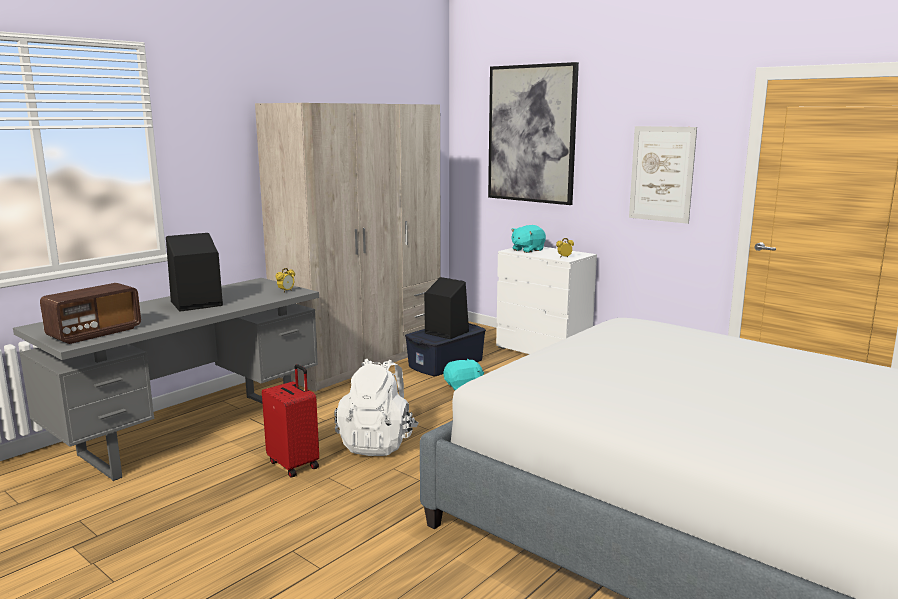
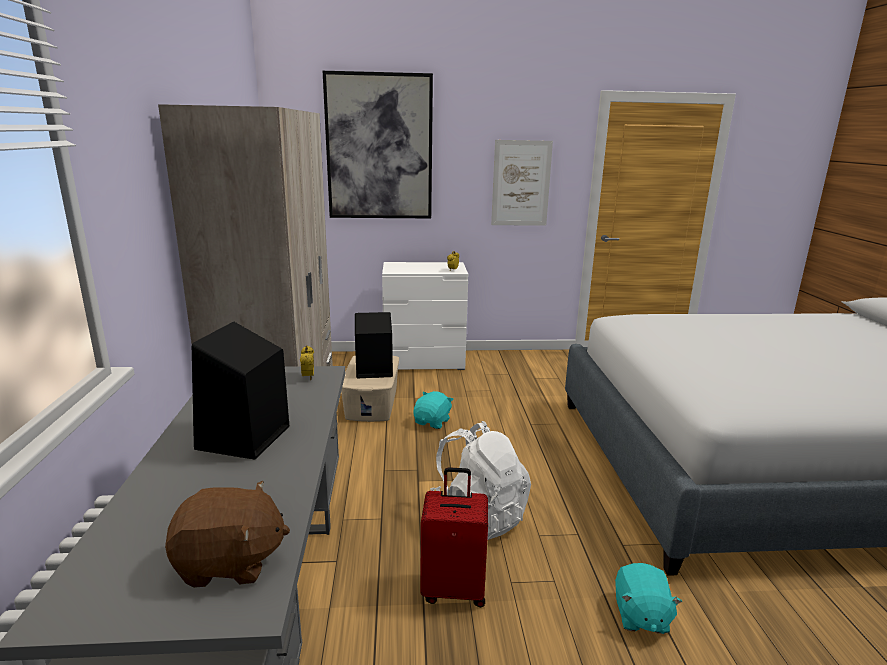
camera: 45 degrees left, 5 degrees up
(94, 333) = (230, 562): radio -> brown plush toy
(446, 363) = (372, 403): blue storage box -> beige storage box
(527, 250) = (403, 268): turquoise plush toy -> turquoise plush toy (640, 615)

